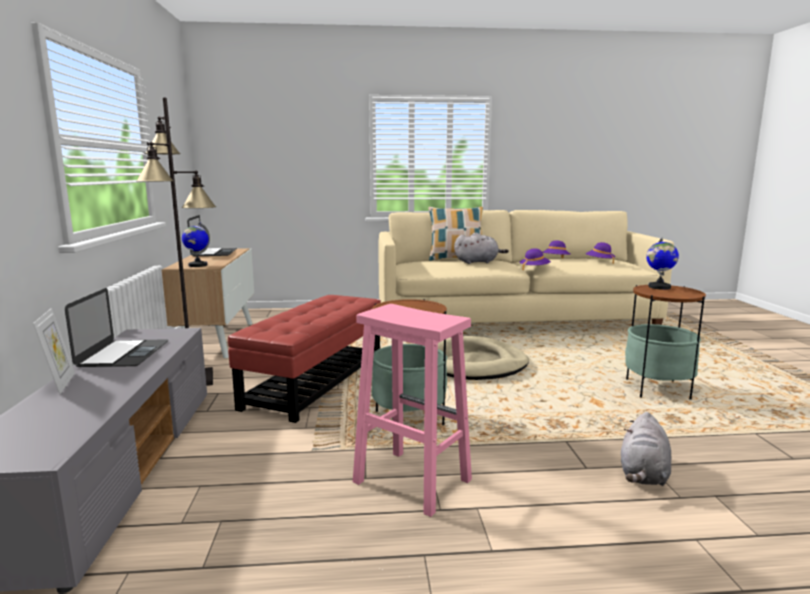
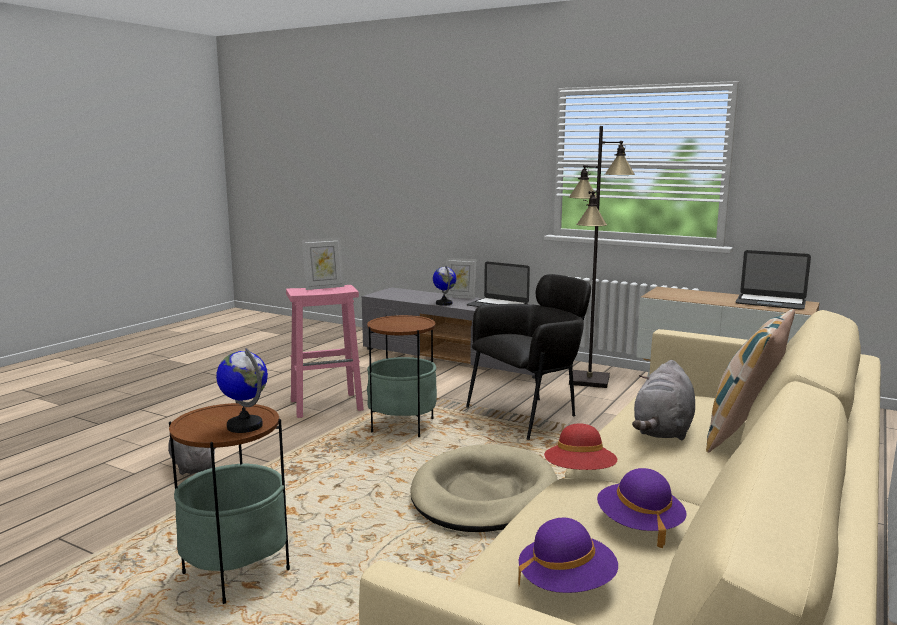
camera: 125 degrees right, 0 degrees up
(197, 265) = (668, 293): globe -> globe (444, 303)
(315, 381) = (530, 414): red ottoman -> black armchair
(399, 317) = (324, 287): none -> picture frame
(534, 269) = (580, 474): purple hat -> red hat

